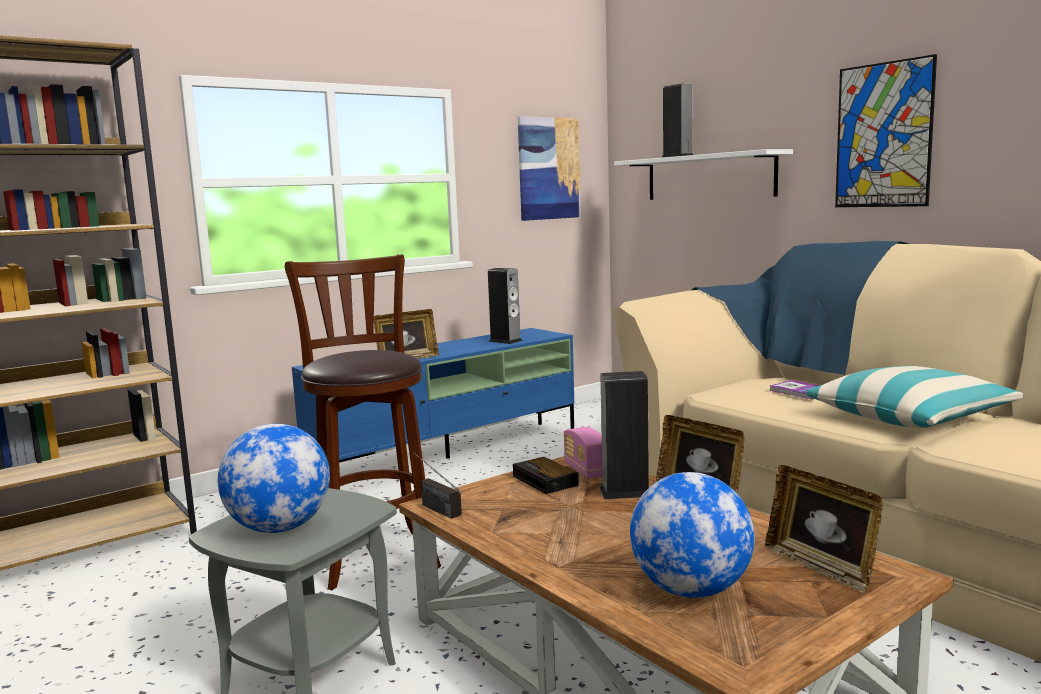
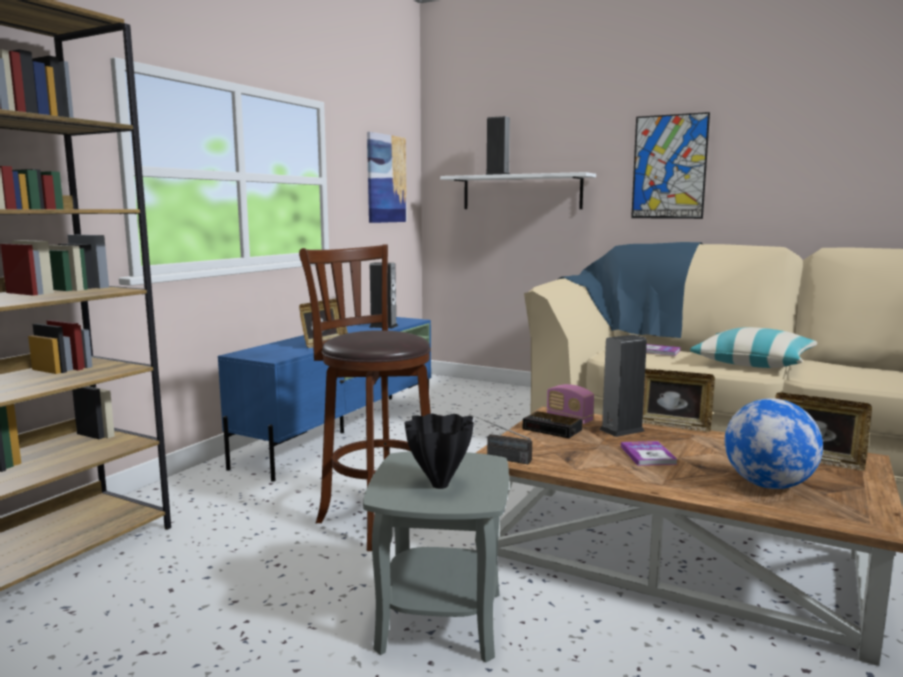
camera: 25 degrees left, 0 degrees up
(279, 528) = (438, 485): globe -> black vase
(603, 527) = (648, 455): none -> book

